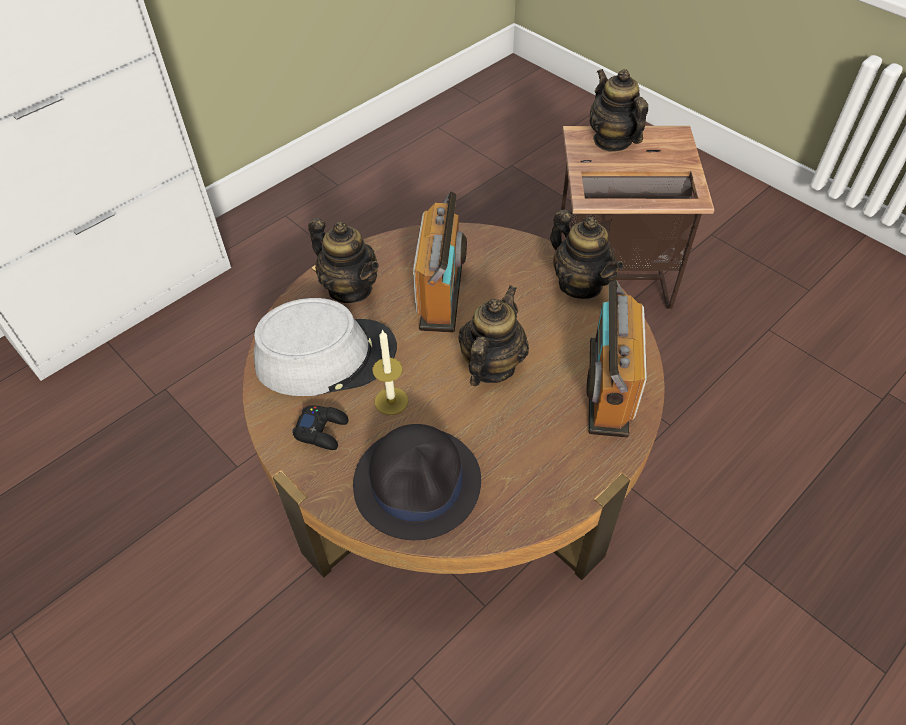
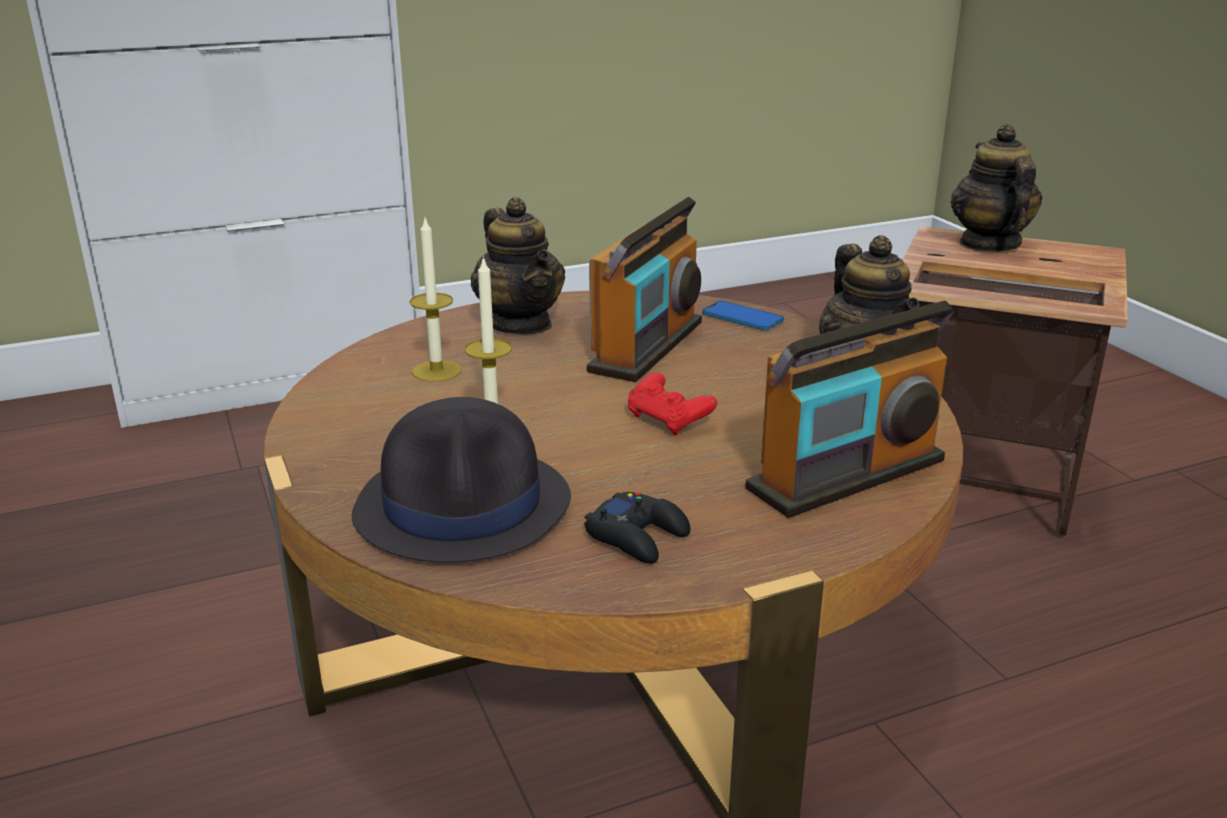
camera: 20 degrees right, 25 degrees down
(322, 430) = (371, 431): black game controller -> black game controller (638, 536)
(326, 356) = (437, 371): grey hat -> candle
(485, 243) = (742, 318): none -> phone
(491, 366) = (668, 421): teapot -> red game controller
(607, 387) = (847, 475): radio -> radio turned 150 degrees counterclockwise

